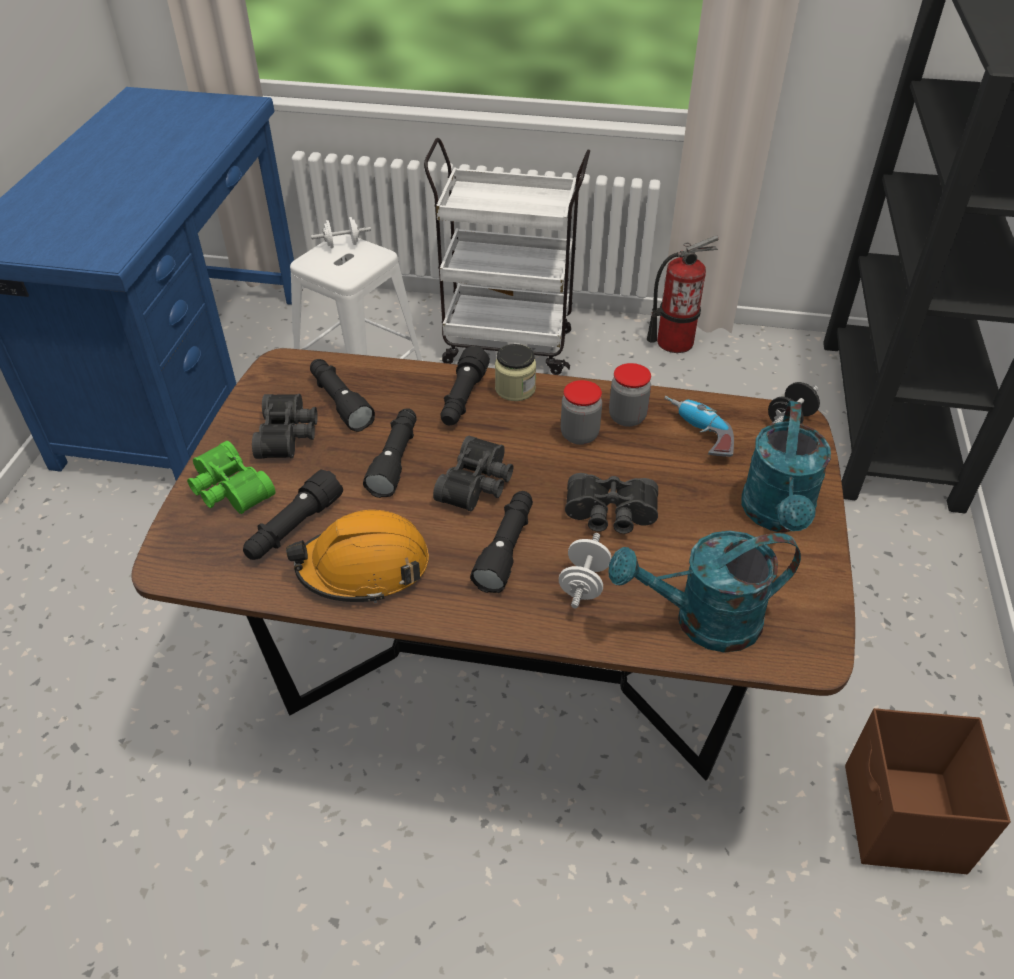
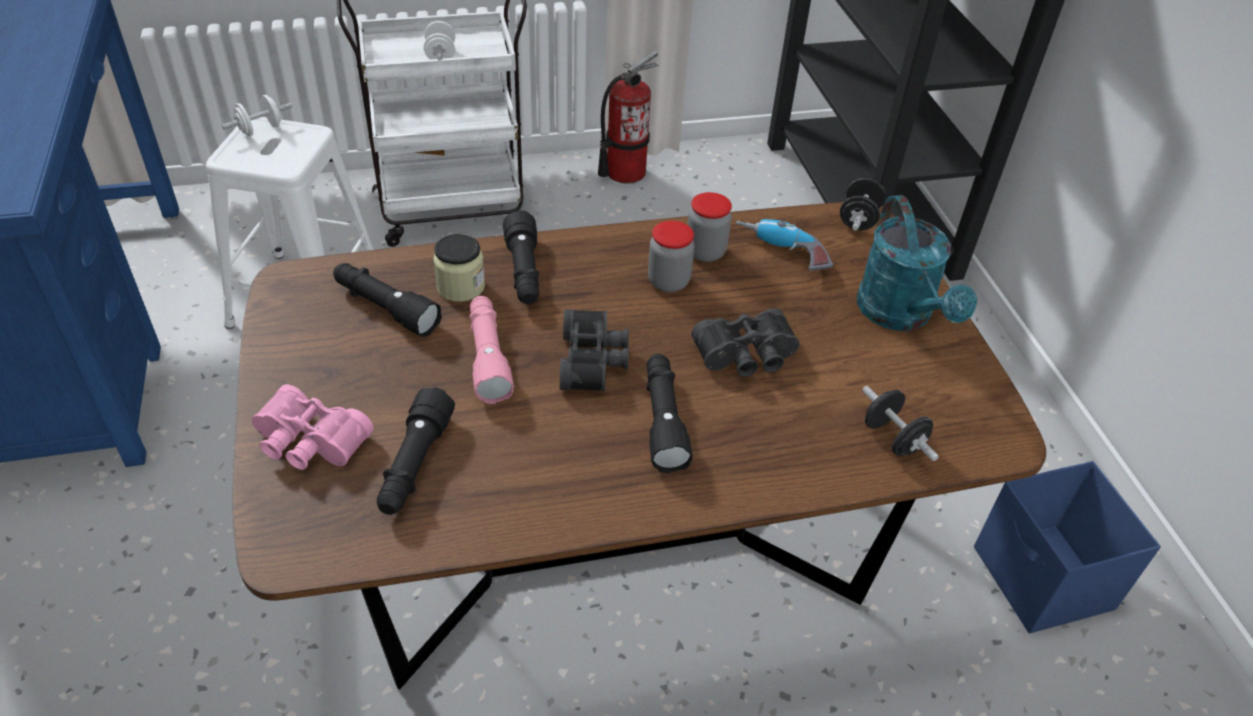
camera: 25 degrees left, 0 degrees up
(228, 490) = (308, 443): green binoculars -> pink binoculars
(289, 435) = (346, 360): black binoculars -> none
(364, 568) = (522, 485): orange hard hat -> none
(395, 460) = (488, 357): black flashlight -> pink flashlight
(515, 389) = (574, 249): jar -> jar (461, 287)
(583, 583) = (760, 434): white dumbbell -> white dumbbell (440, 56)
(702, 621) = (892, 438): turquoise watering can -> black dumbbell
(902, 820) = (1042, 580): brown storage box -> blue storage box

